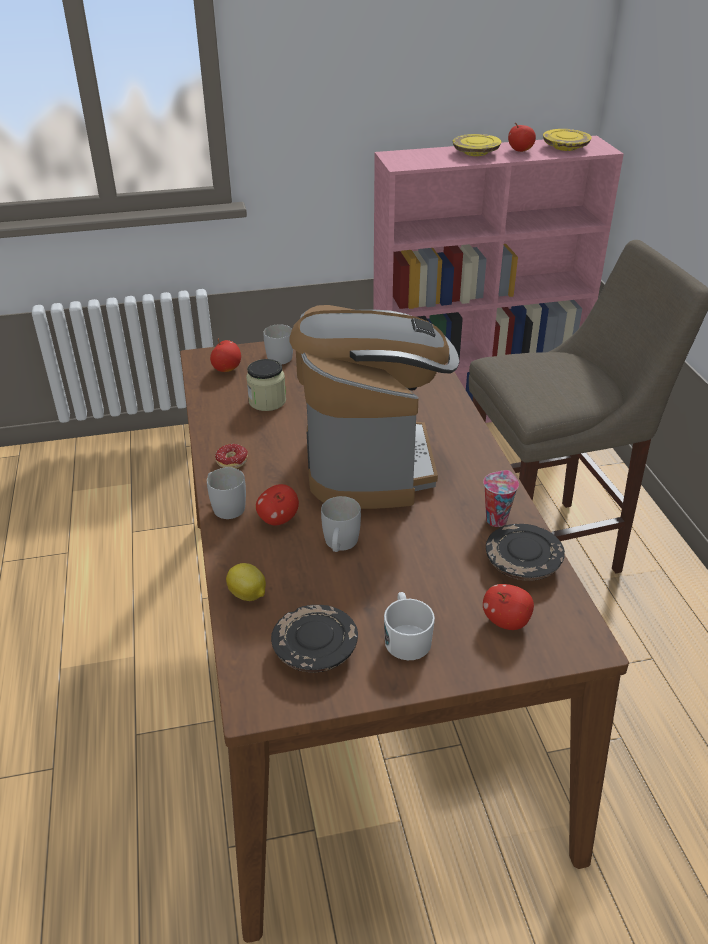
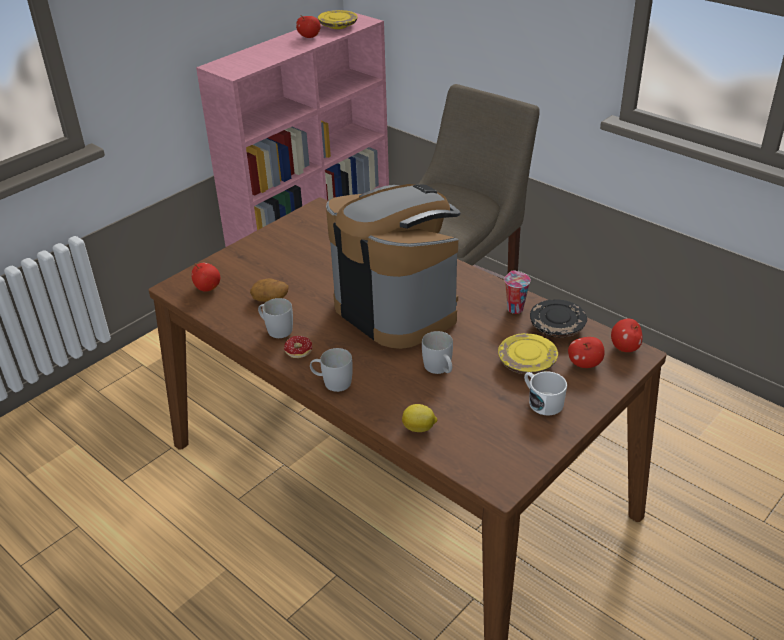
camera: 35 degrees left, 0 degrees up
(267, 401) = (271, 298): jar -> potato
(278, 356) = (236, 262): white mug -> white mug (276, 329)
(278, 519) = (380, 373): apple -> apple (625, 348)
(315, 649) = (498, 436): black plate -> none
(476, 153) = (278, 47): yellow plate -> yellow plate (527, 363)

